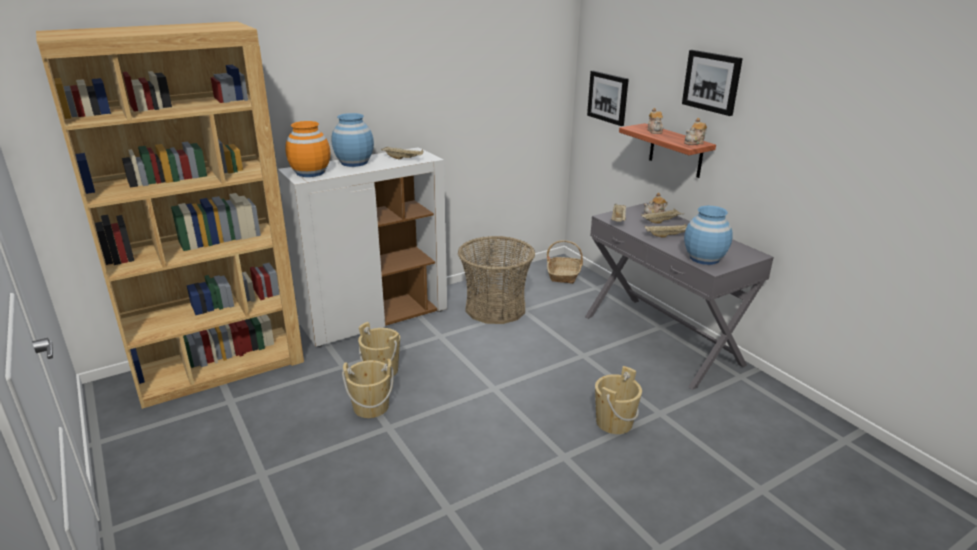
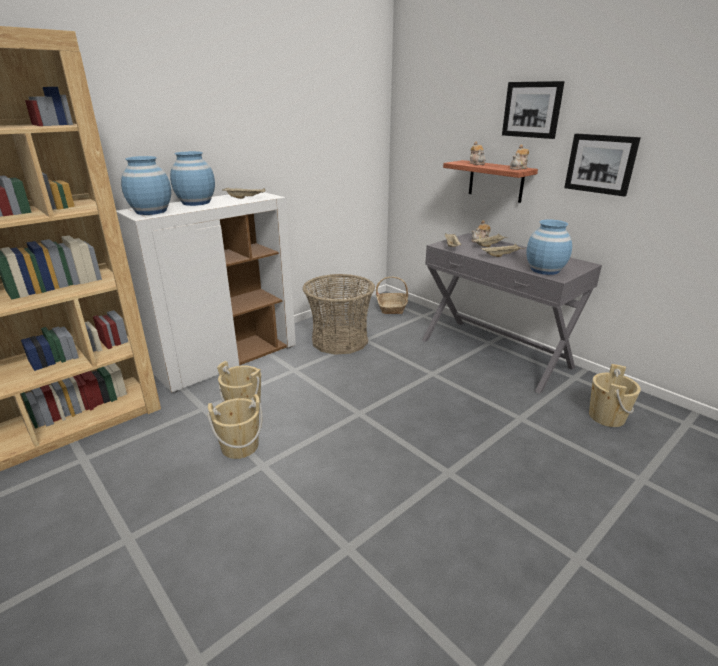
camera: 10 degrees left, 0 degrees up
(310, 173) = (151, 211): orange vase -> blue vase
(608, 97) = (424, 142): picture -> picture (601, 164)
(614, 422) = (483, 432): beige bucket -> beige bucket (606, 417)

